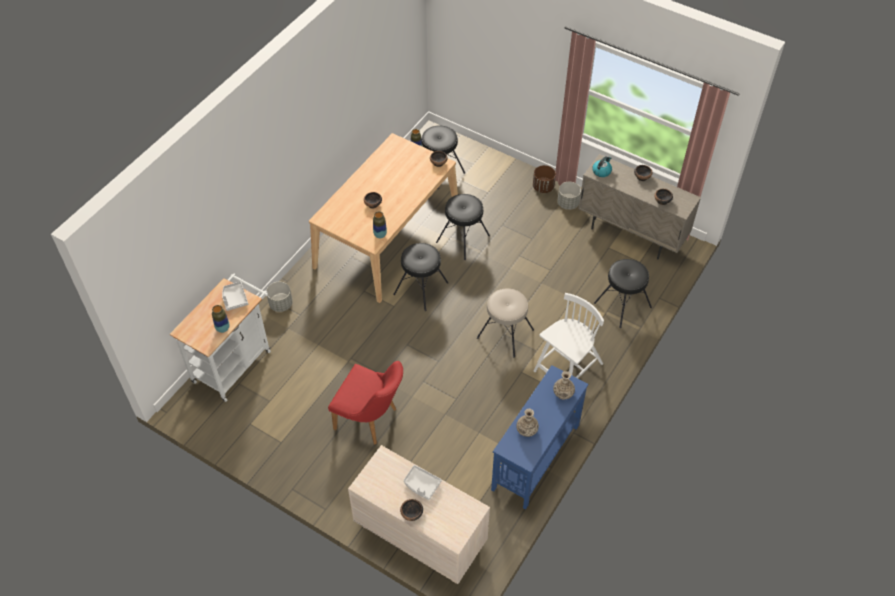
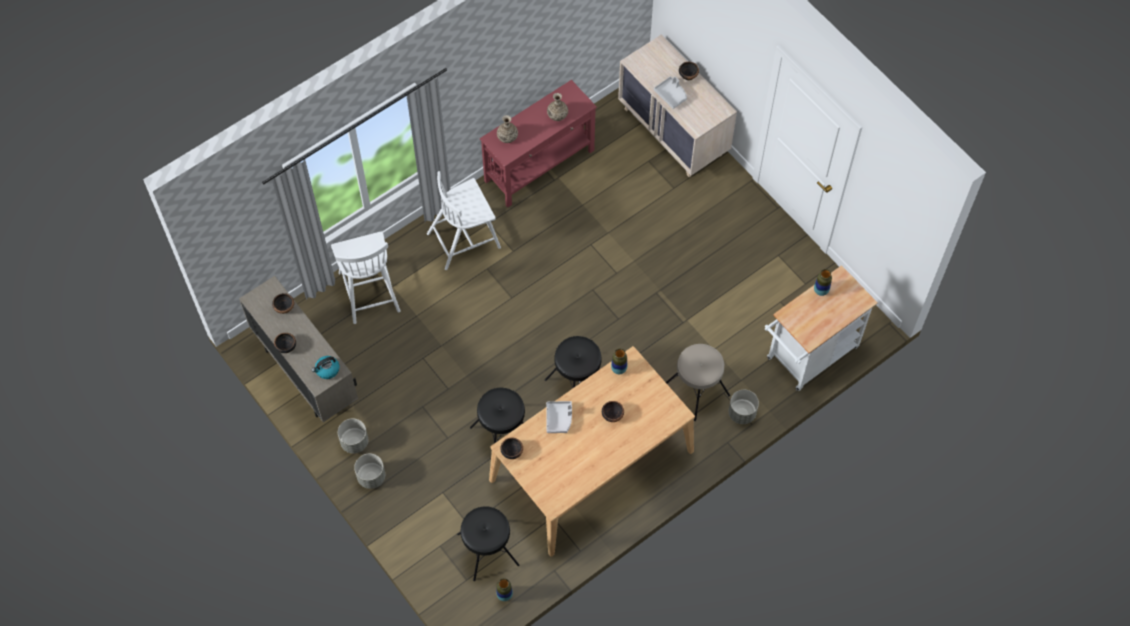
camera: 160 degrees left, 10 degrees up
(234, 299) = (802, 322): grey tray -> grey tray (559, 419)
(371, 420) = (683, 249): red chair -> none
(505, 334) = (510, 297): beige stool -> beige stool (697, 389)
(535, 457) = (540, 165): blue console table -> red console table
(543, 187) = (371, 476): brown planter -> grey planter
(622, 305) = (369, 290): black stool -> white chair

